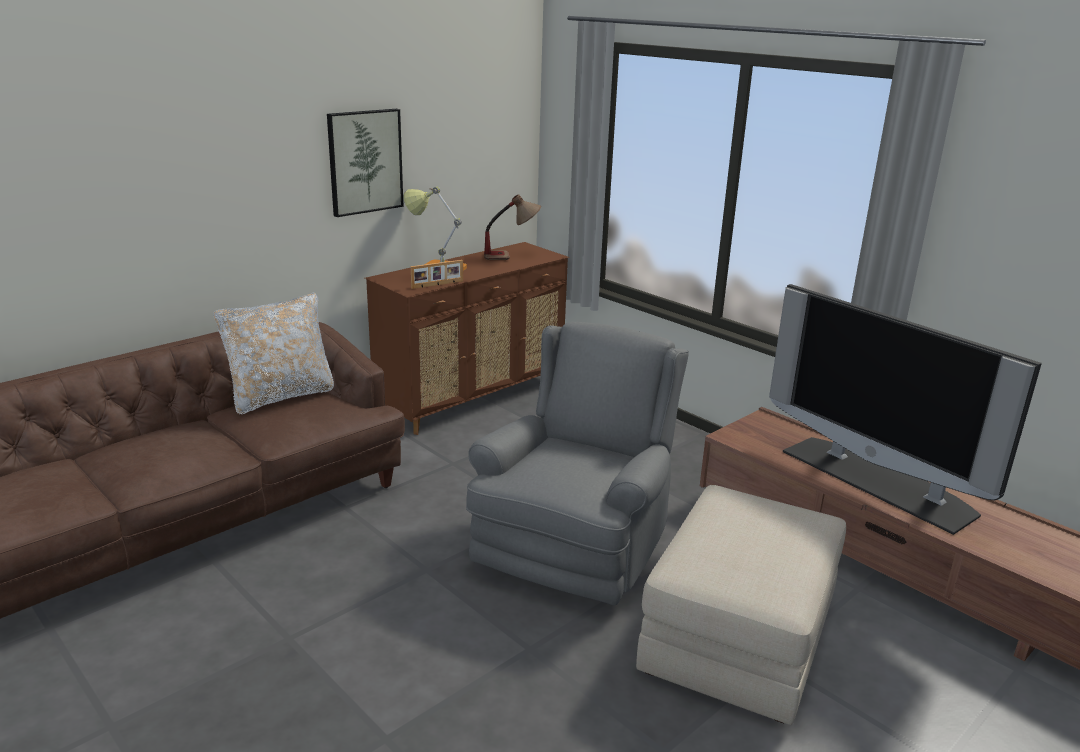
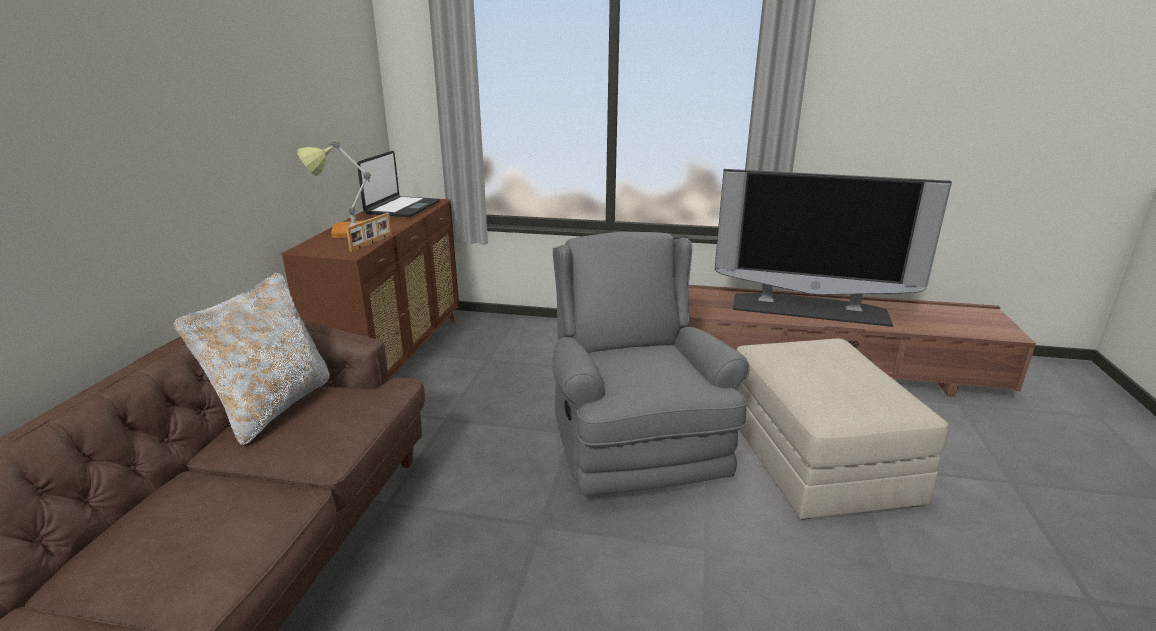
camera: 35 degrees left, 0 degrees up
(365, 161) = (254, 118): picture -> none
(511, 256) = (402, 208): table lamp -> laptop

